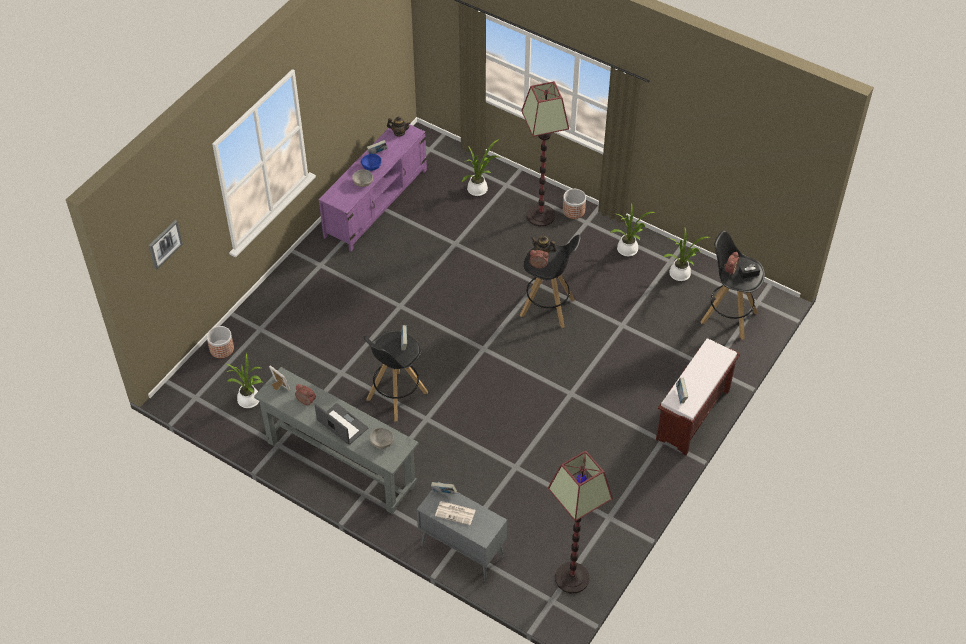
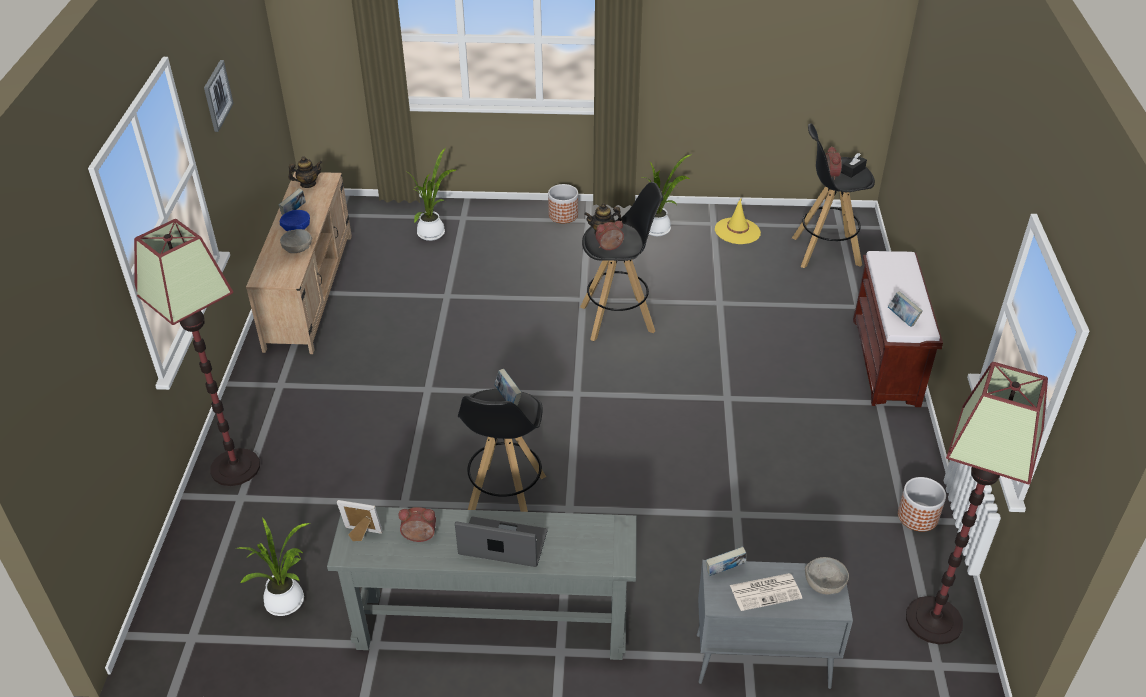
camera: 30 degrees left, 10 degrees down
(164, 244) = (63, 365): picture -> picture (217, 95)
(221, 349) = (194, 549): planter -> planter (917, 517)
(376, 203) = (310, 290): purple tv stand -> beige tv stand
(382, 442) = (584, 540): grey bowl -> grey bowl (824, 583)
(540, 216) = (529, 233): floor lamp -> floor lamp (235, 468)
(681, 275) = (737, 231): potted plant -> yellow hat

